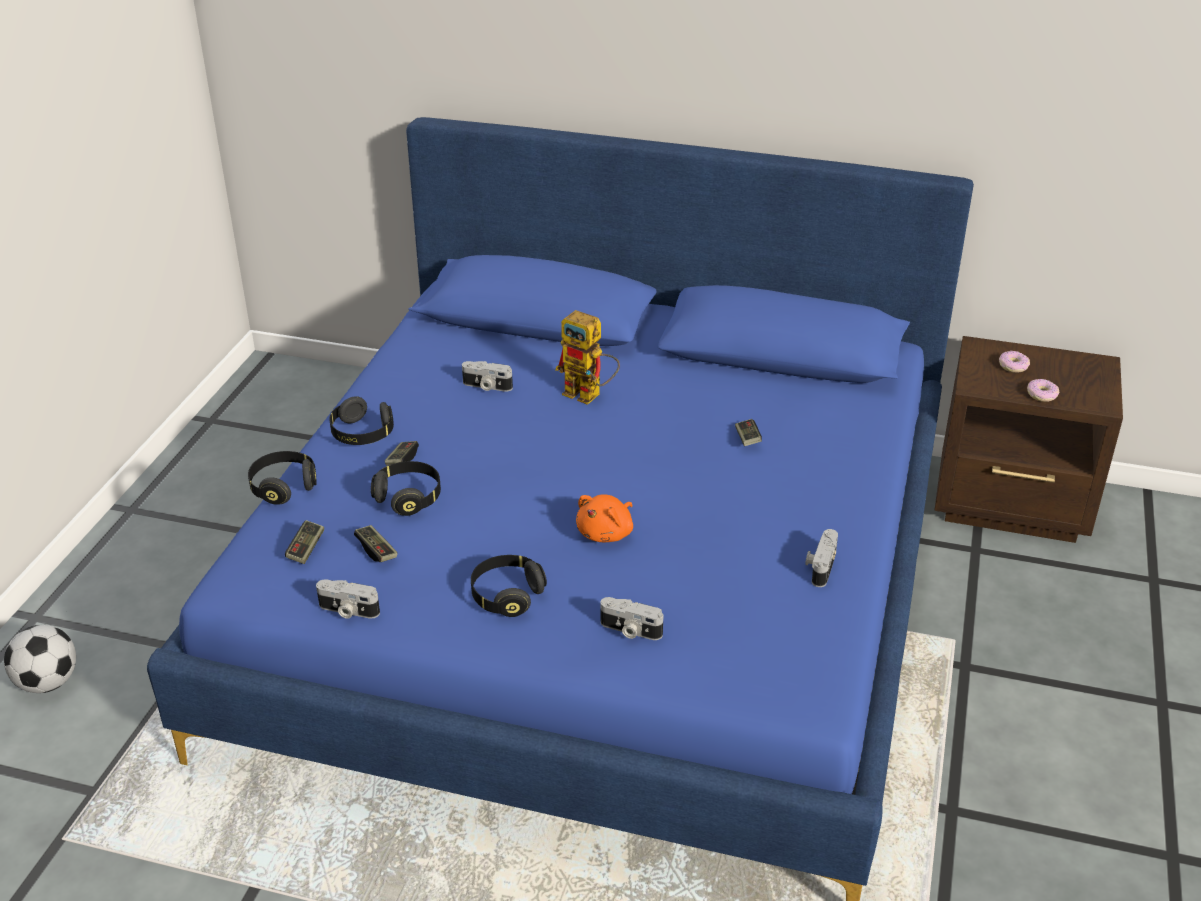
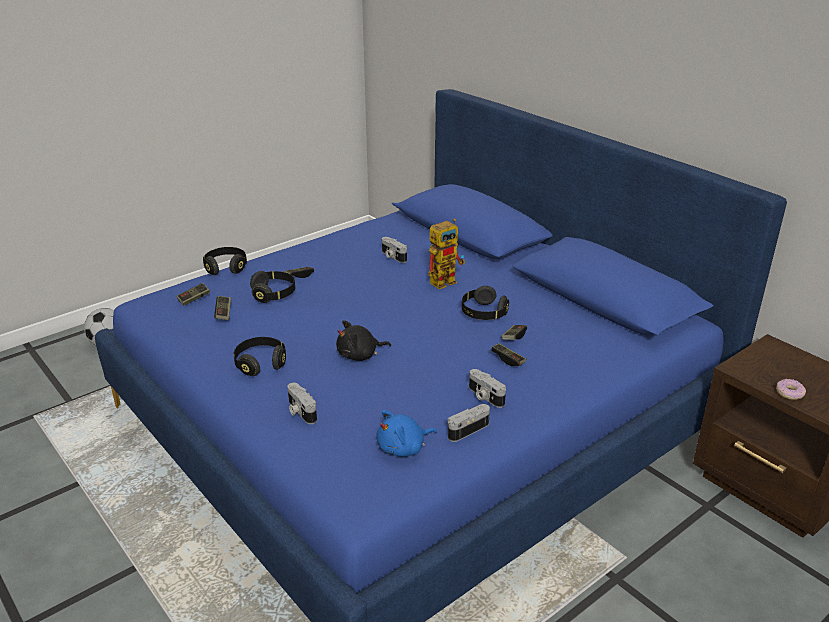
camera: 35 degrees right, 5 degrees down
(348, 611) = (174, 337): camera -> camera (484, 396)
(362, 434) = (296, 257): black headphones -> black headphones (483, 313)
(590, 395) = (446, 280): toy robot -> toy robot turned 105 degrees counterclockwise
(607, 533) = (360, 355): orange plush toy -> black plush toy
(771, 468) = (508, 359): none -> game controller
(785, 617) = (404, 448): none -> blue plush toy
(1013, 366) = (787, 366): donut -> none

